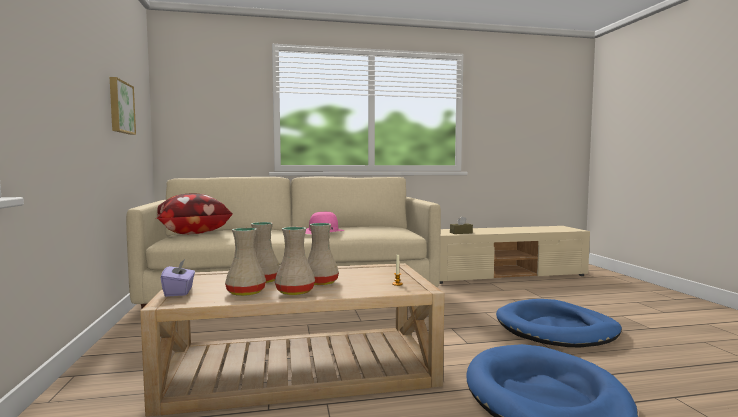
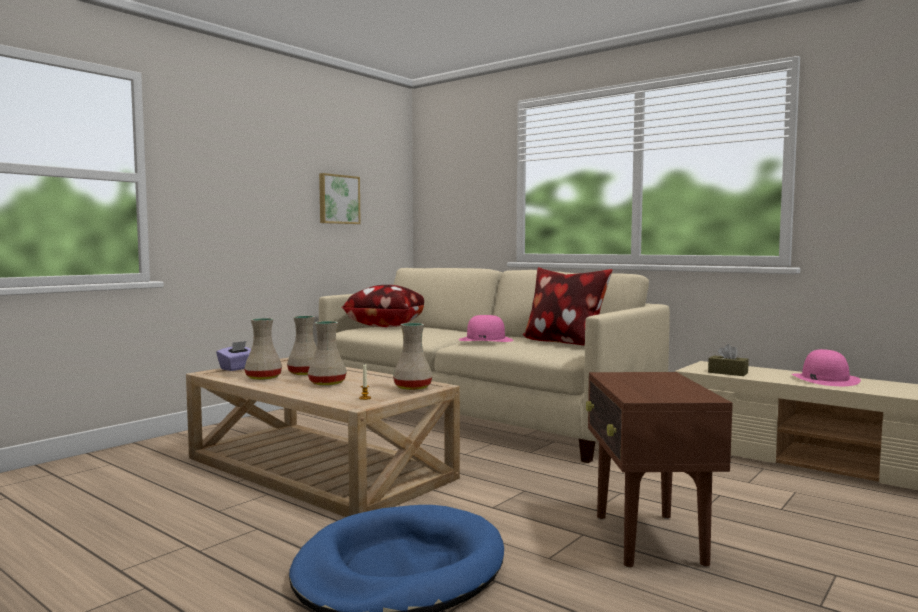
camera: 50 degrees right, 0 degrees up
(294, 291) = (282, 384): beige vase -> beige vase (413, 387)
(372, 227) = (564, 343): none -> pillow
(499, 229) = (824, 379): none -> pink hat
(556, 329) = (648, 540): blue dog bed -> brown side table

